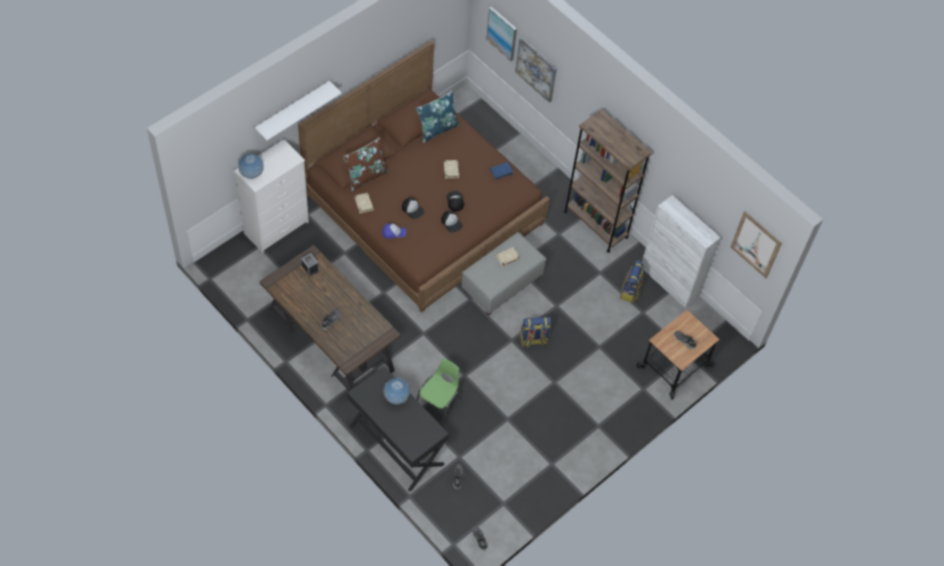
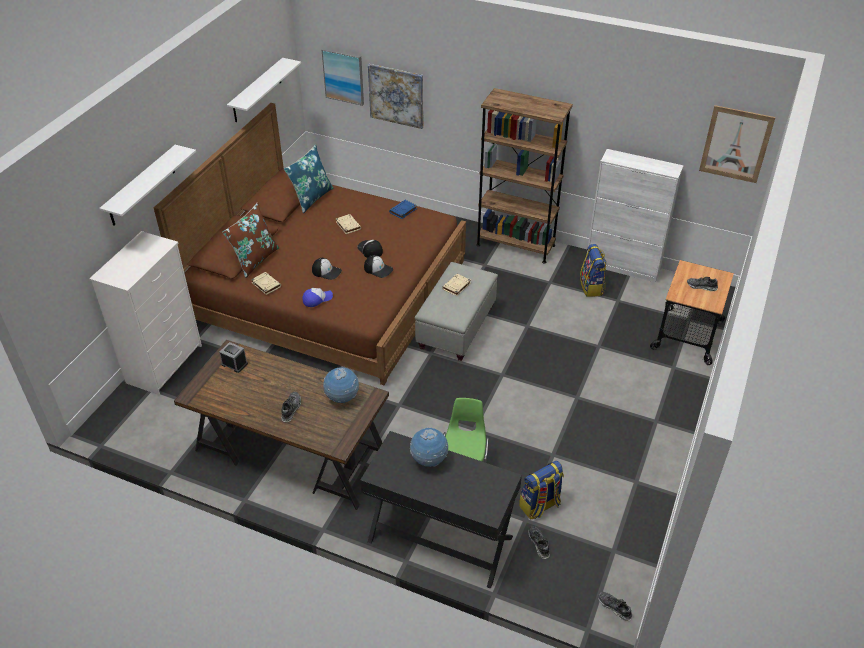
camera: 20 degrees left, 15 degrees down
(252, 174) = (115, 274): globe -> globe (342, 398)
(420, 32) = (257, 91): none -> white shelf
(533, 340) = (525, 365): backpack -> backpack (540, 506)

